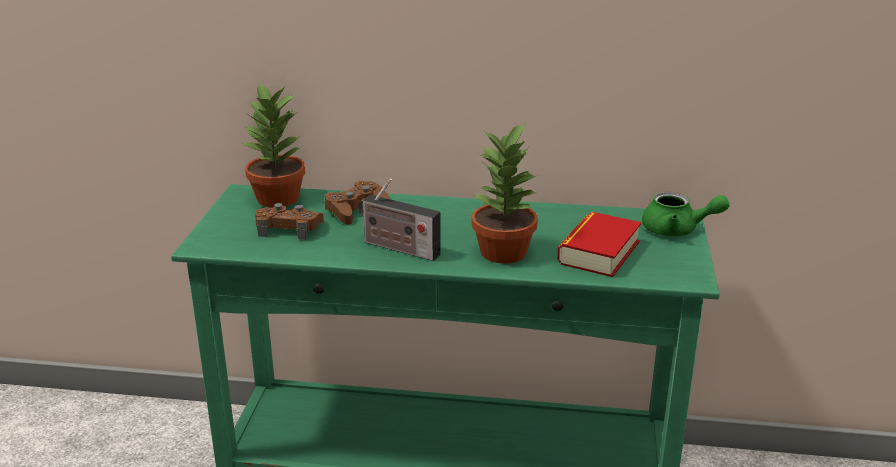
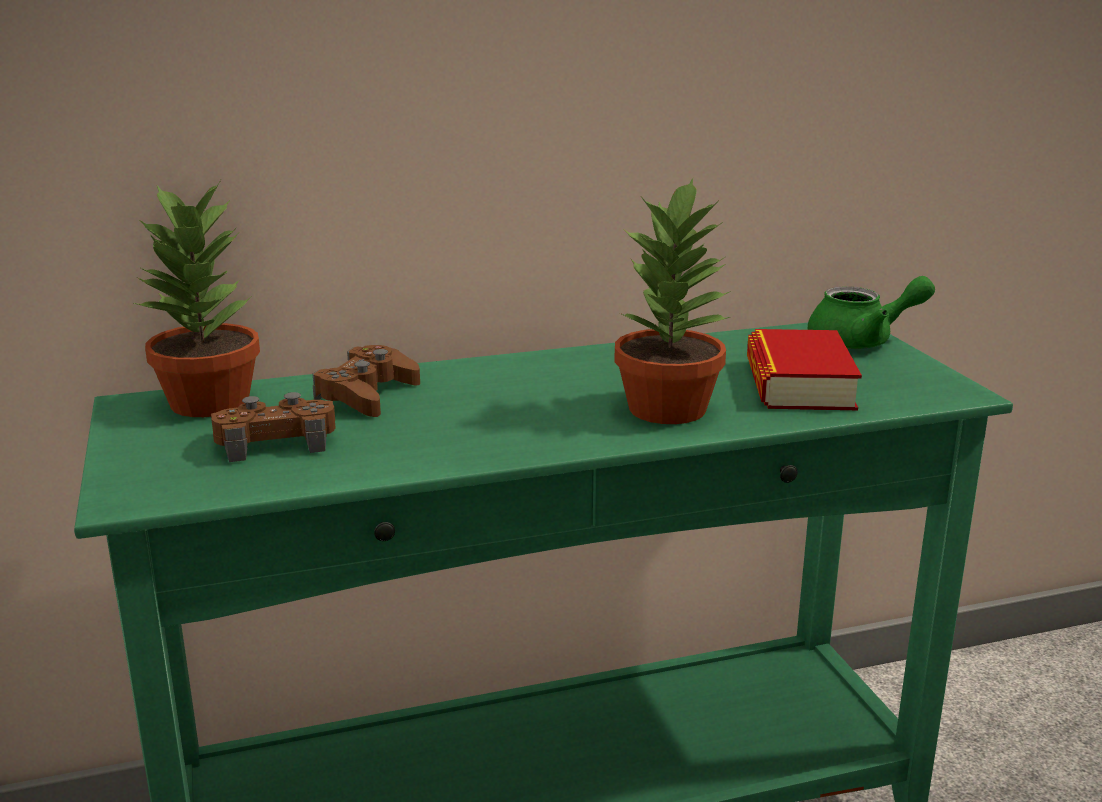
camera: 25 degrees left, 5 degrees down
(397, 248) = (497, 434): radio -> none

